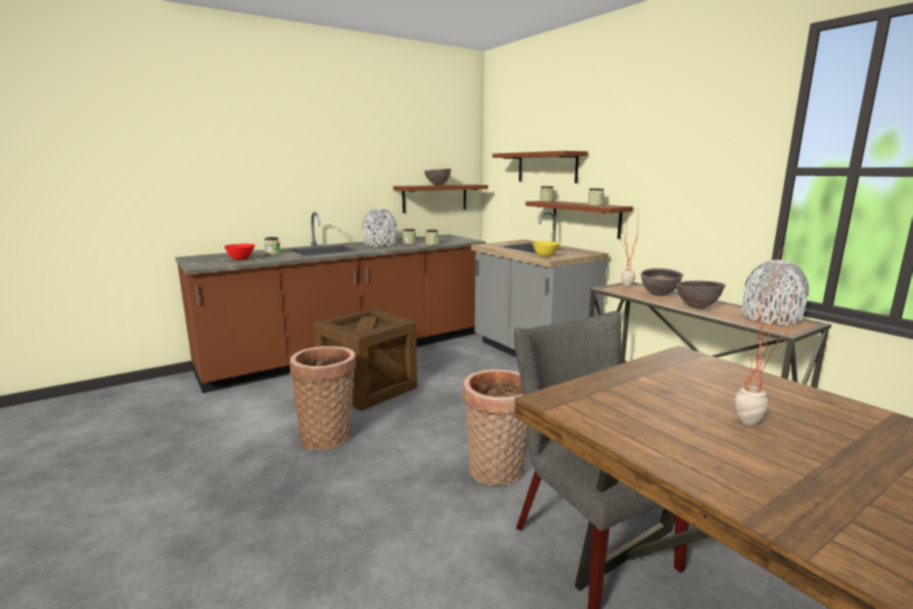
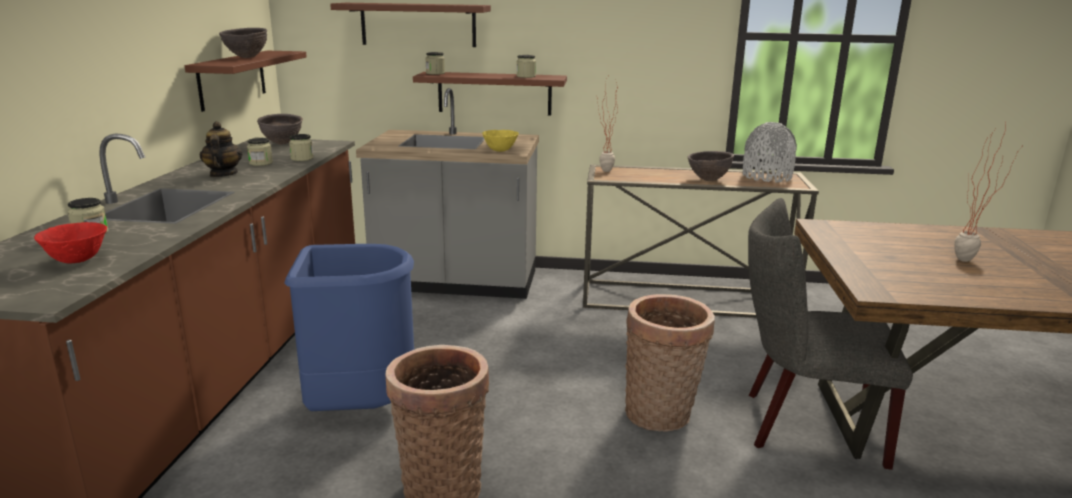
camera: 50 degrees left, 5 degrees up
(368, 388) = (359, 408): crate -> blue trash can
(380, 244) = (223, 174): grey vase -> teapot
(659, 295) = (654, 174): brown bowl -> brown bowl (282, 143)

